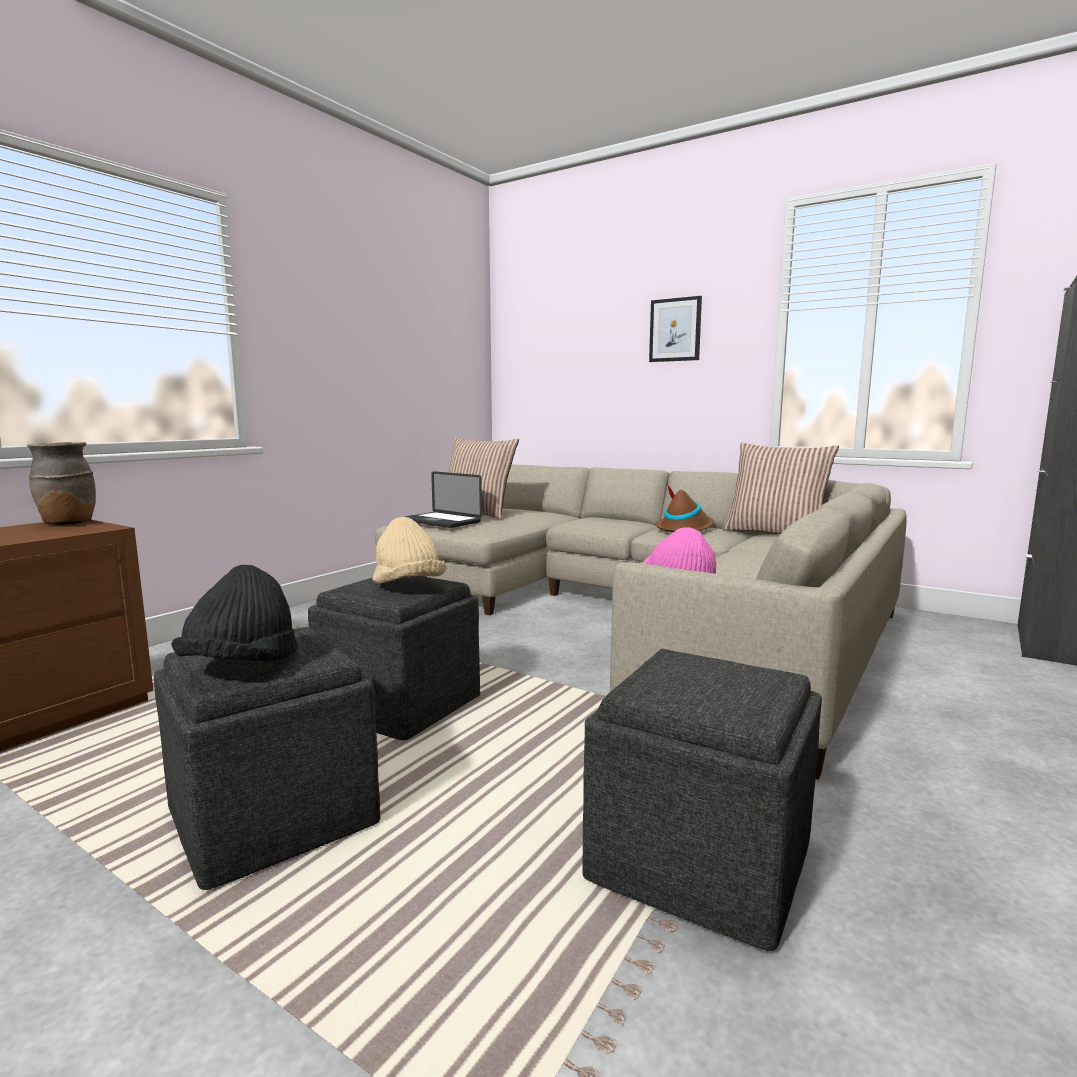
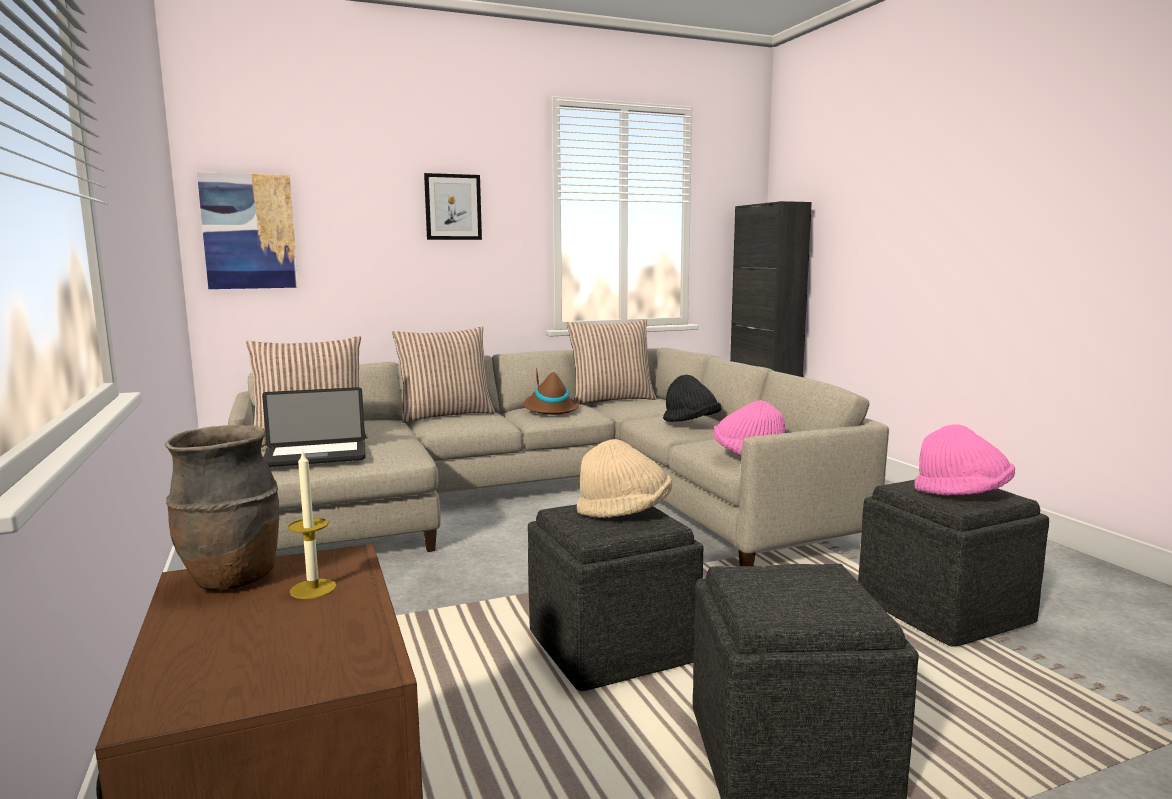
camera: 55 degrees left, 0 degrees up
(52, 532) = (313, 589): none -> candle
(241, 666) = (827, 600): black hat -> black hat (691, 423)
(527, 361) = (249, 231): none -> picture
(605, 518) = (446, 415): none -> pillow
(702, 688) = (962, 494): none -> pink hat

